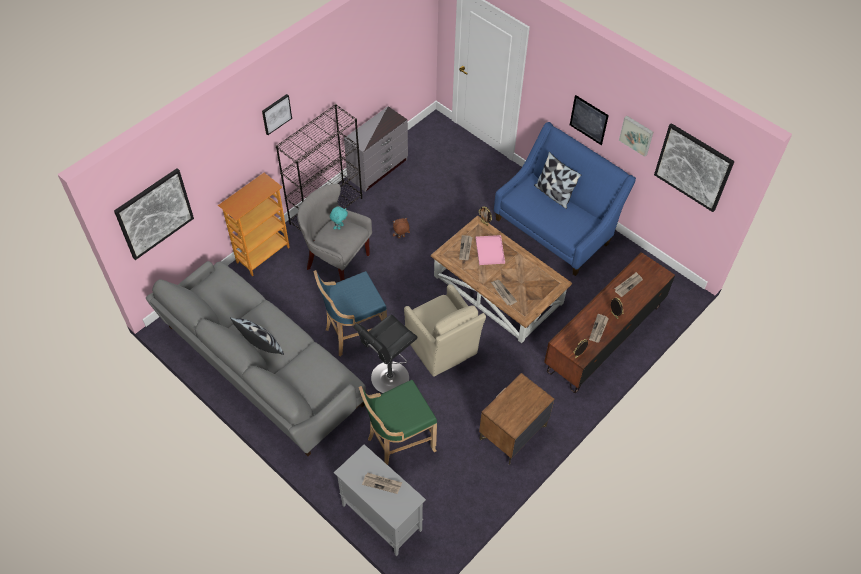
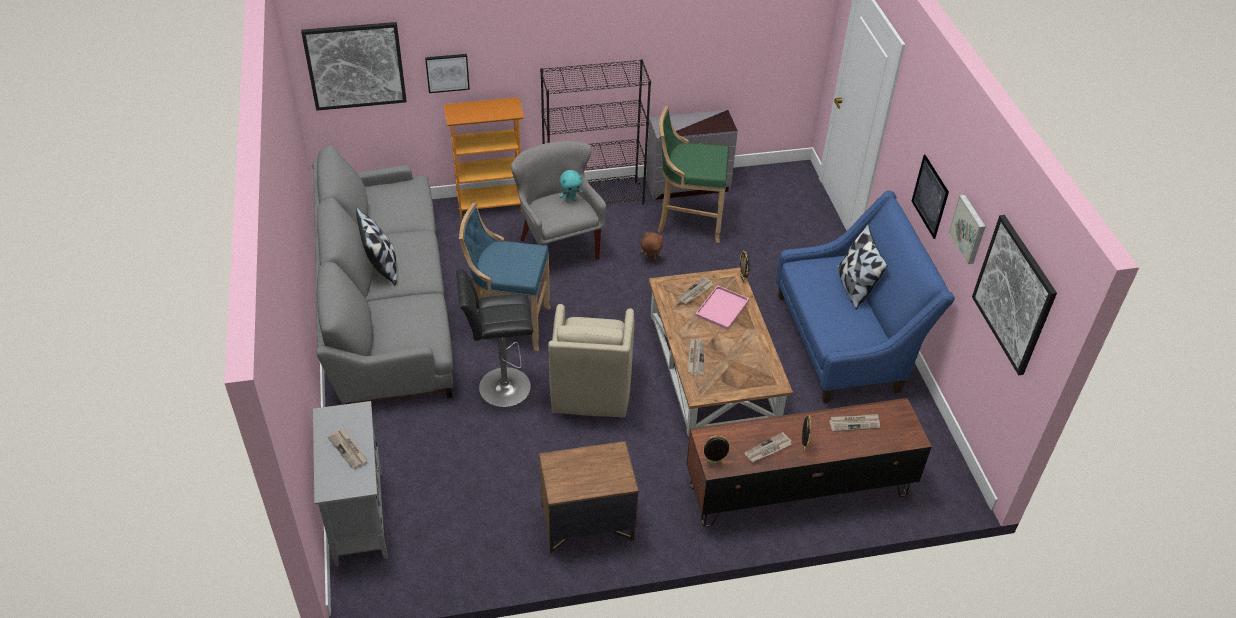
camera: 35 degrees right, 10 degrees down
(276, 114) = (552, 27): picture -> picture (447, 72)
(398, 443) = (449, 455): green stool -> green stool (688, 221)

